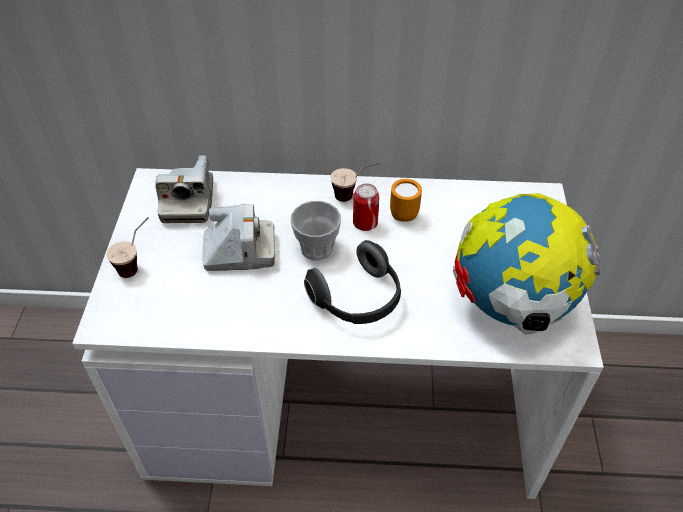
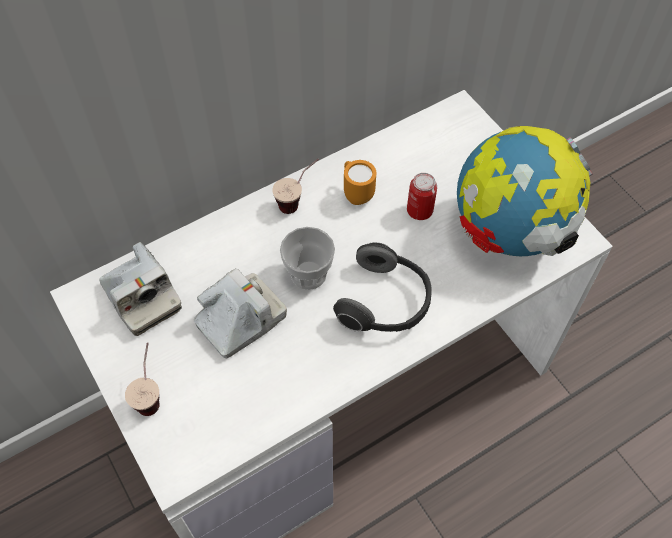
camera: 35 degrees left, 10 degrees up
(365, 223) = (331, 224): can -> can (419, 211)

